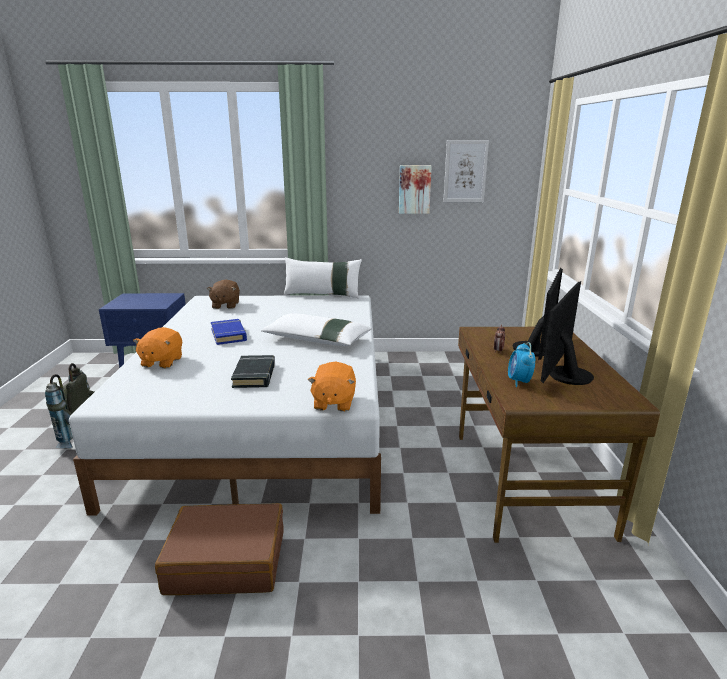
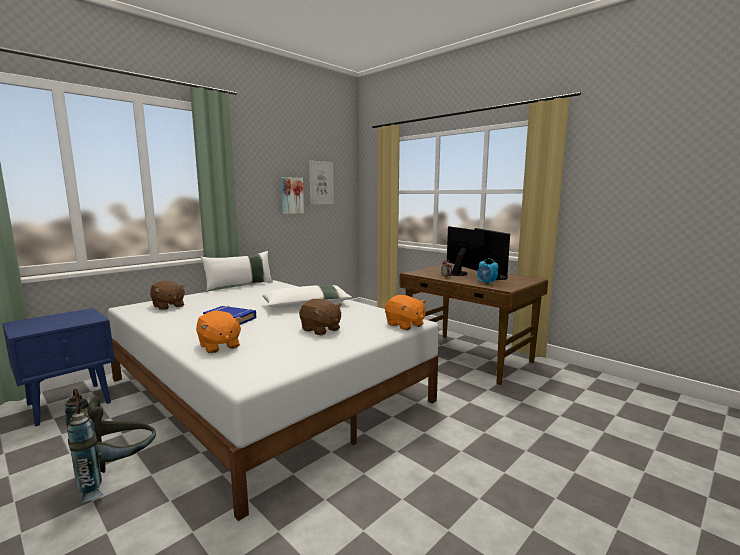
camera: 45 degrees left, 10 degrees down
(227, 561) = (406, 469): brown suitcase -> none
(255, 375) = (320, 330): black book -> brown plush toy

